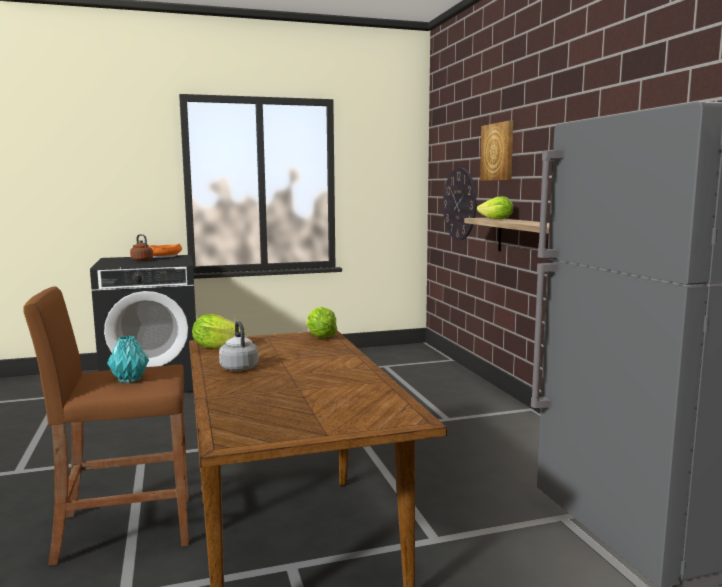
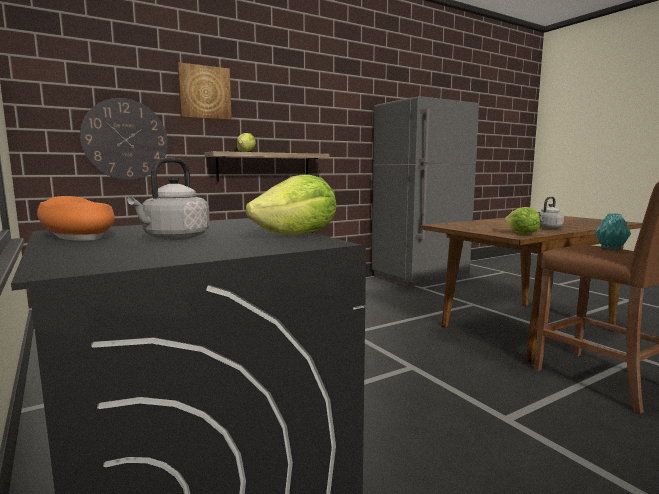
camera: 105 degrees left, 0 degrees up
(141, 260) = (174, 238): brown kettle -> grey kettle
(320, 337) = (450, 225): lettuce -> lettuce (298, 236)

